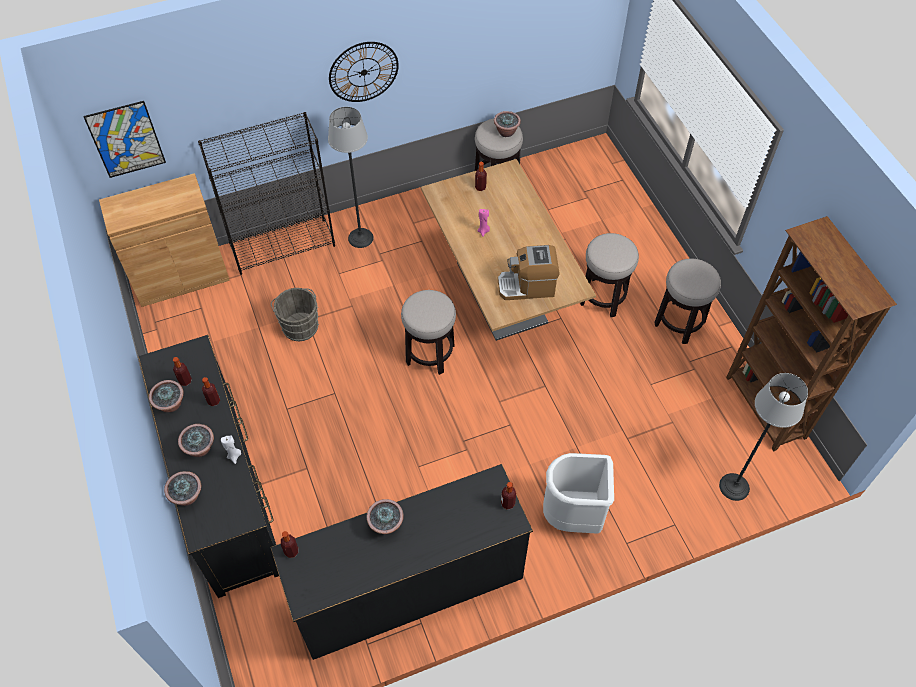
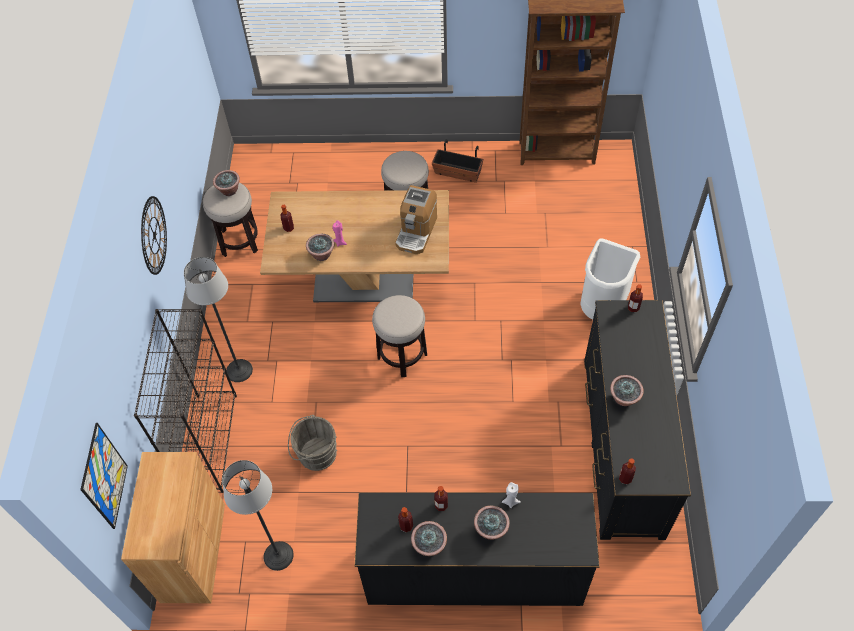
camera: 65 degrees left, 0 degrees up
(187, 496) = (539, 553): potted plant -> potted plant (322, 254)
(679, 323) = (457, 173): stool -> planter
(734, 487) = (615, 199): floor lamp -> floor lamp (278, 556)

